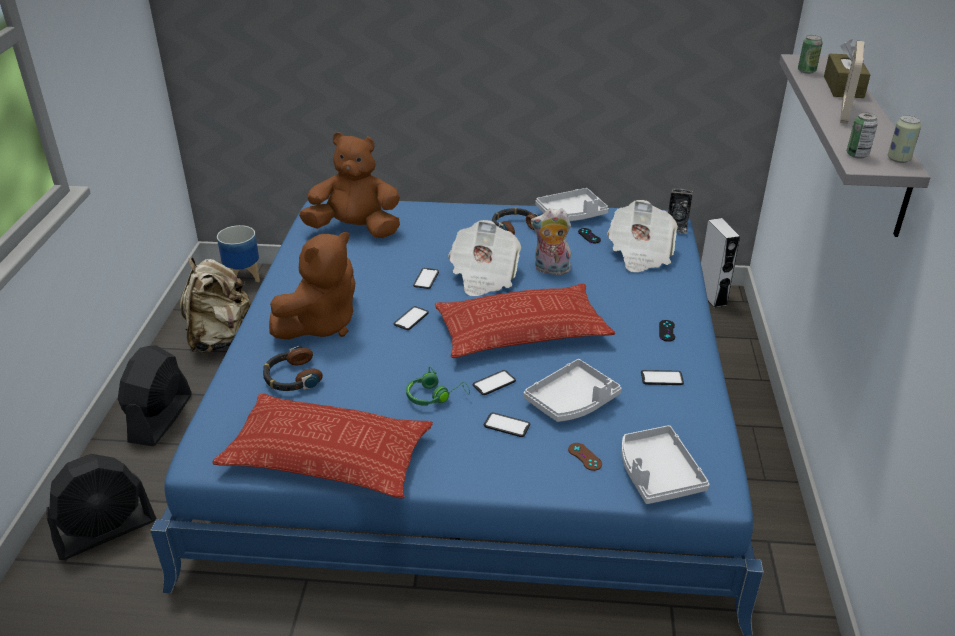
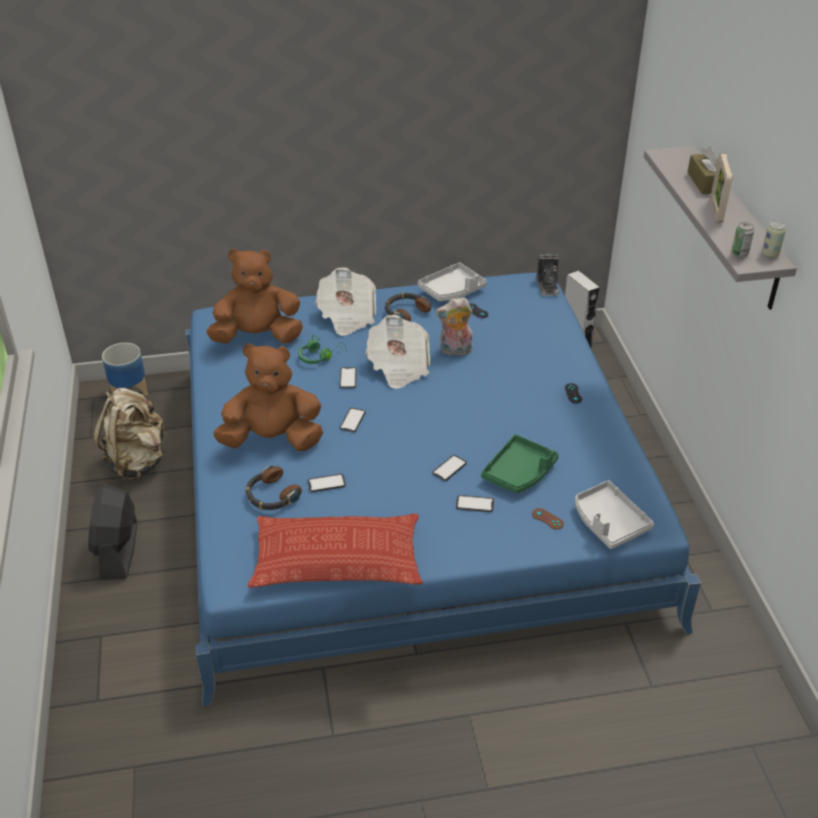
camera: 15 degrees left, 5 degrees up
(106, 530) = (121, 664): black fan -> none
(320, 324) = (273, 440): brown plush toy -> brown plush toy turned 120 degrees counterclockwise
(435, 396) = (404, 489): green headphones -> green headphones (320, 356)
(522, 330) = (453, 414): pillow -> none
(572, 401) = (519, 472): grey tray -> green tray
(640, 254) = (526, 322): newspaper -> newspaper (347, 316)
(662, 378) = (584, 438): phone -> phone (326, 483)
(806, 71) = (672, 168): can -> none

